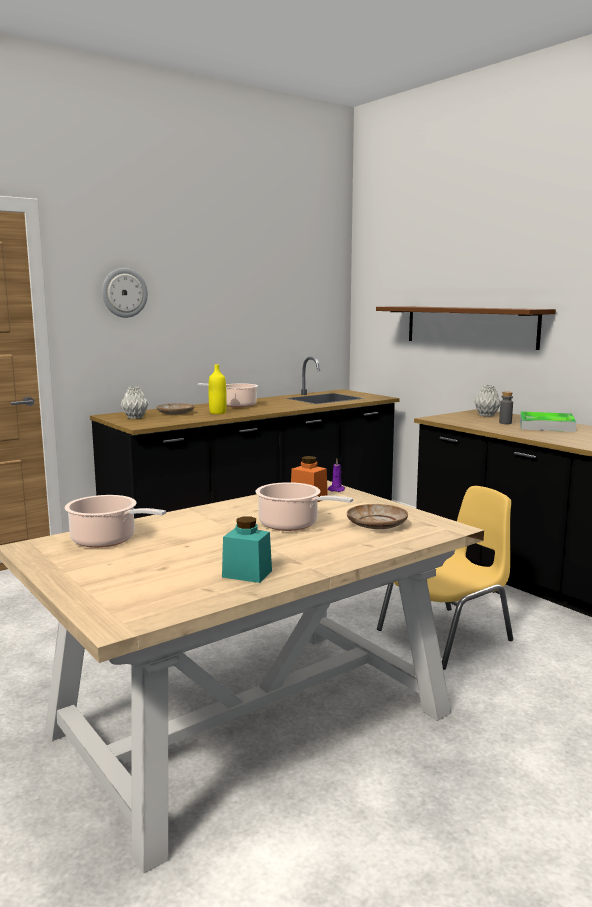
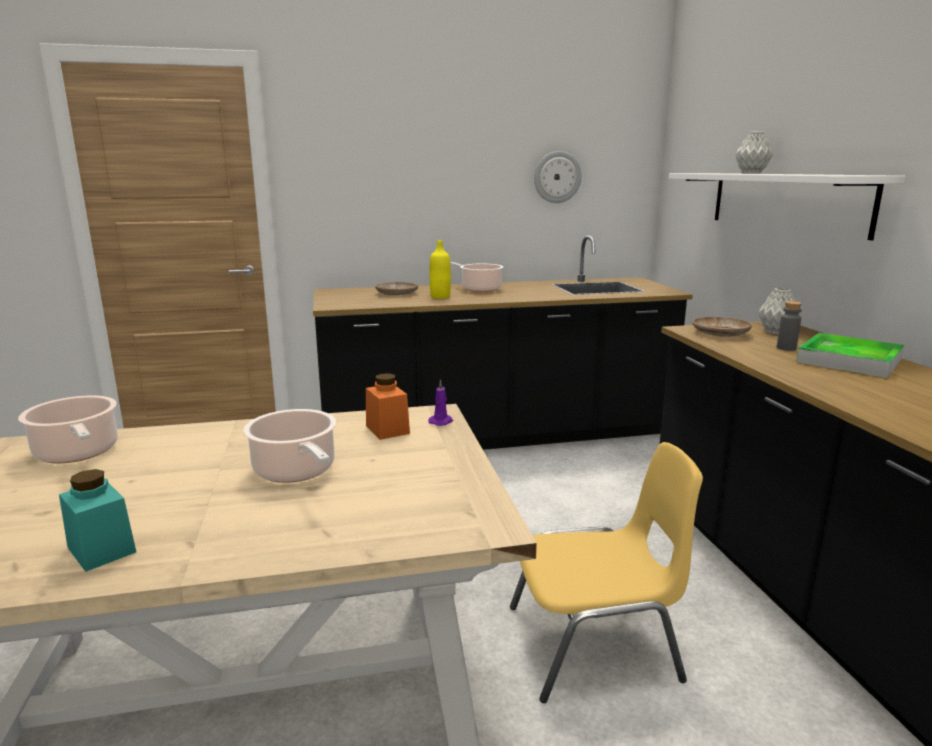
camera: 25 degrees right, 5 degrees up
(124, 292) = (357, 155): wall clock -> wall clock (557, 177)
(134, 417) = (346, 295): grey vase -> grey vase (750, 173)
(377, 524) = (398, 494): beige plate -> beige plate (720, 333)
(469, 326) = (785, 201): brown shelf -> white shelf

